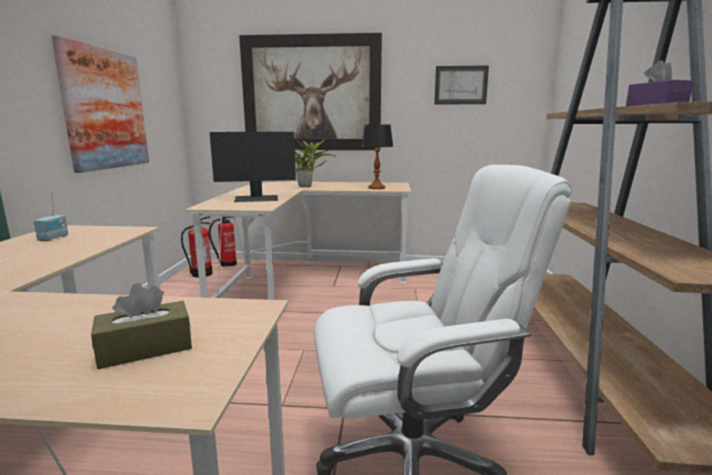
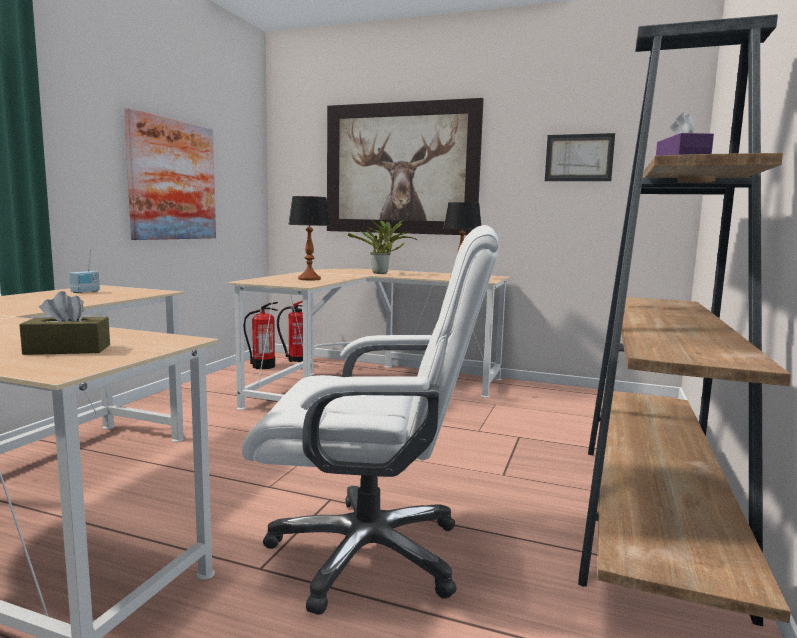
camera: 15 degrees right, 5 degrees down
(256, 199) = (309, 279): monitor -> table lamp

